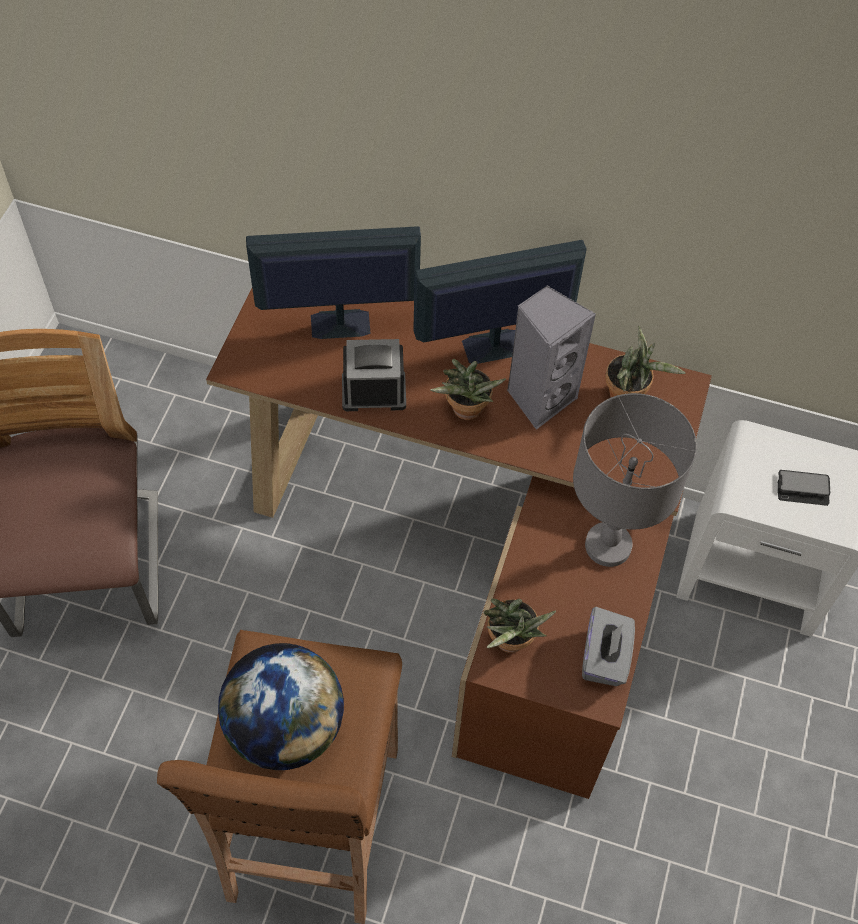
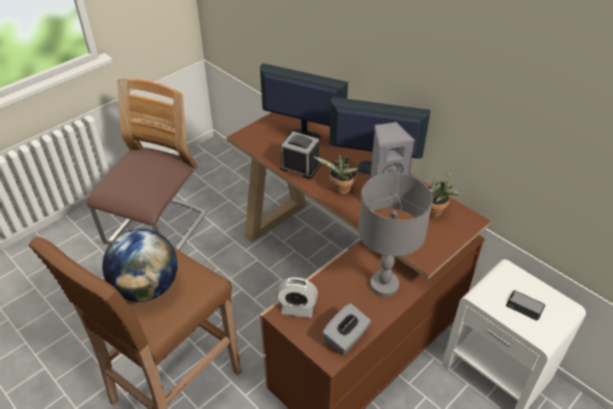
camera: 30 degrees right, 15 degrees down
(510, 644) = (297, 309): potted plant -> alarm clock

